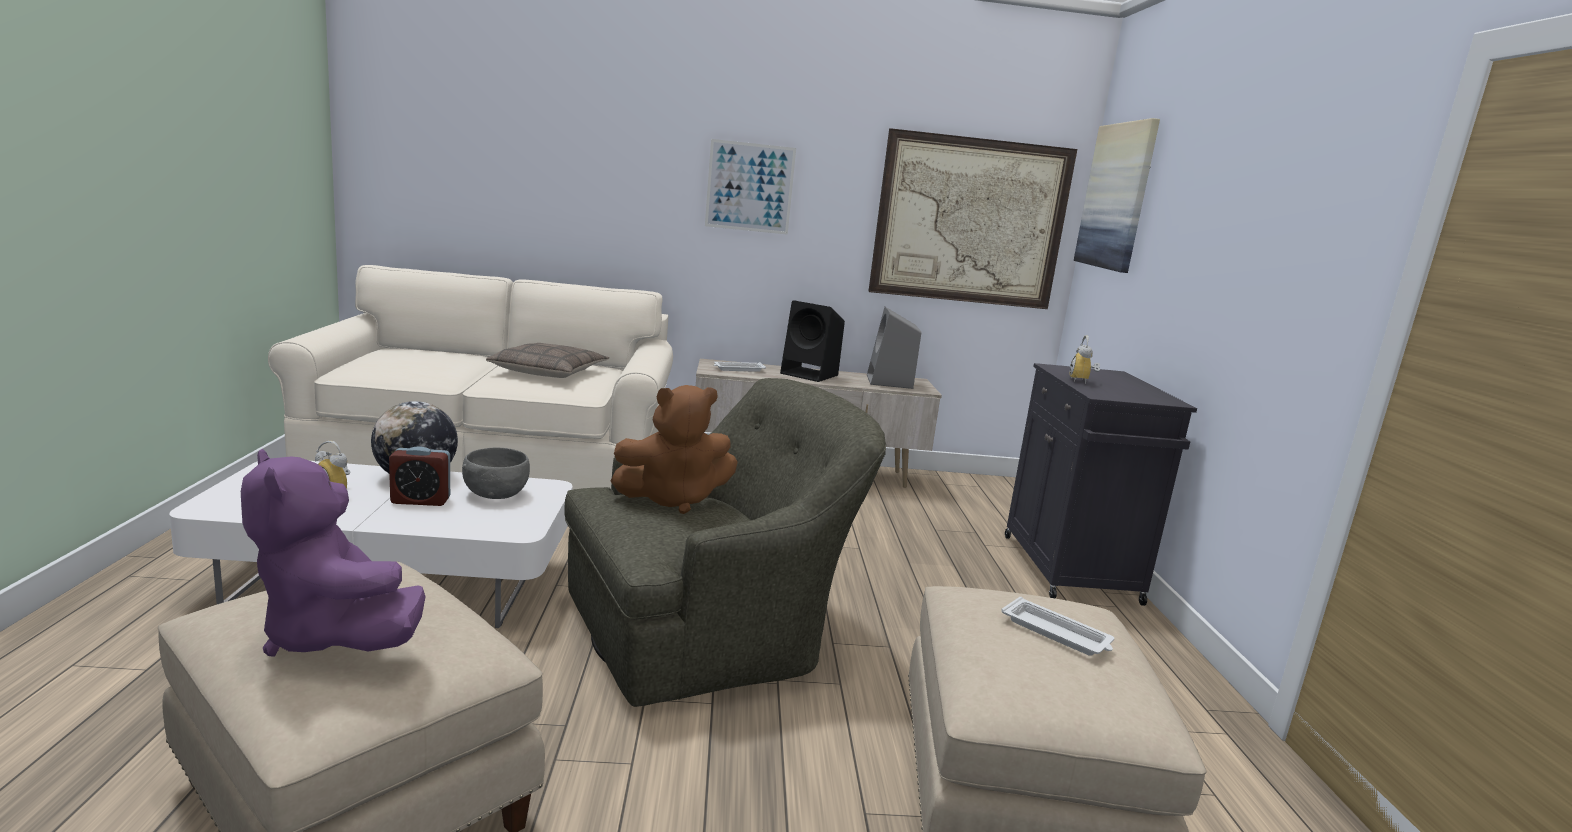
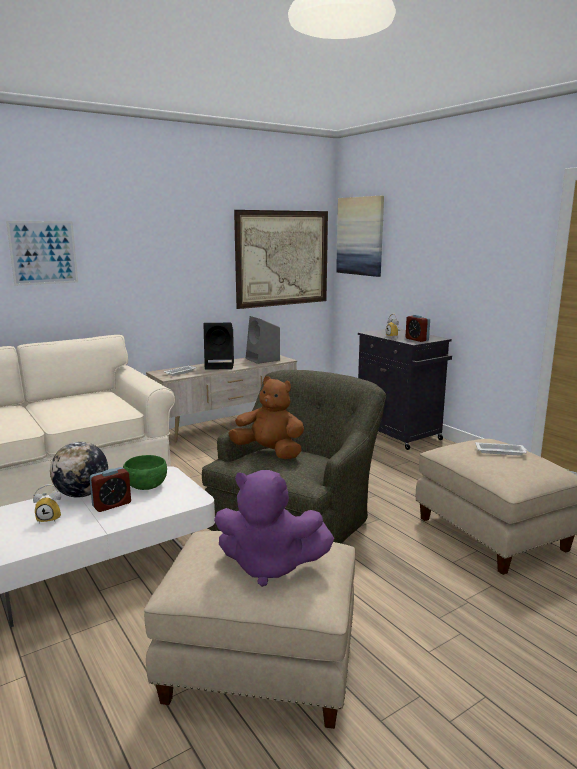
camera: 30 degrees left, 0 degrees up
(495, 494) = (145, 486): grey bowl -> green bowl
(549, 372) = (80, 404): pillow -> none
(674, 499) = (269, 452): brown plush toy -> brown plush toy turned 105 degrees counterclockwise
(750, 187) = (160, 255): picture -> picture (43, 252)
(1118, 393) = (417, 339): none -> alarm clock

